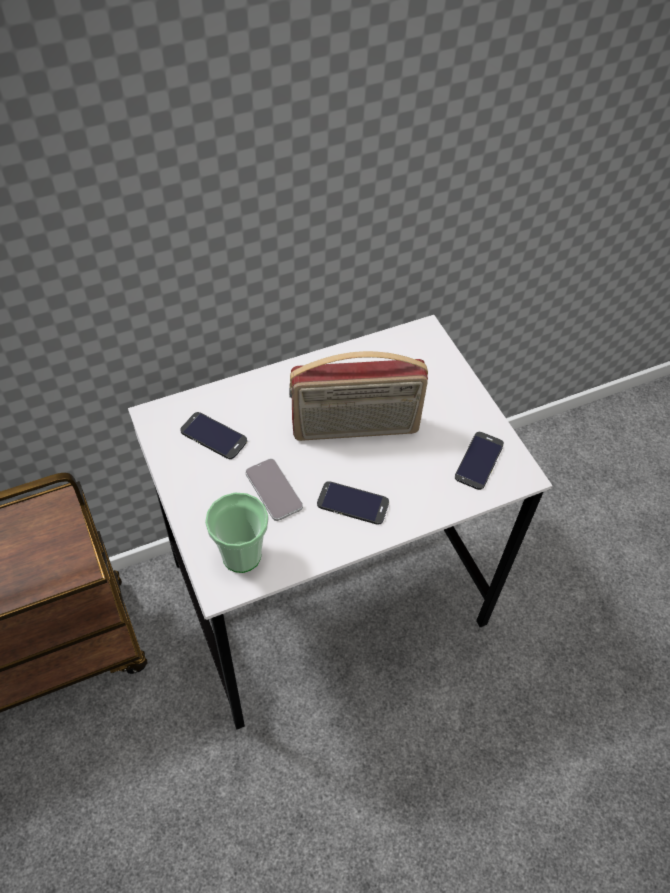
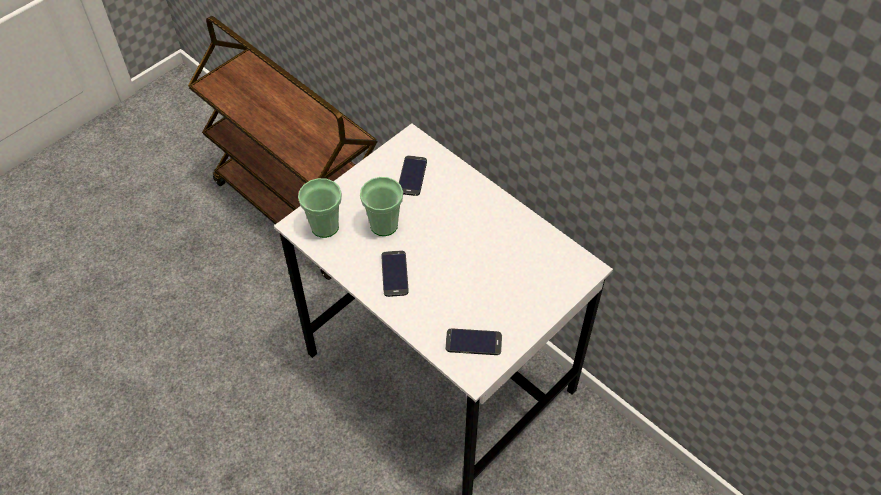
camera: 70 degrees right, 0 degrees up
(273, 490) = (384, 225): phone -> cup
(355, 429) = (461, 254): radio -> none

